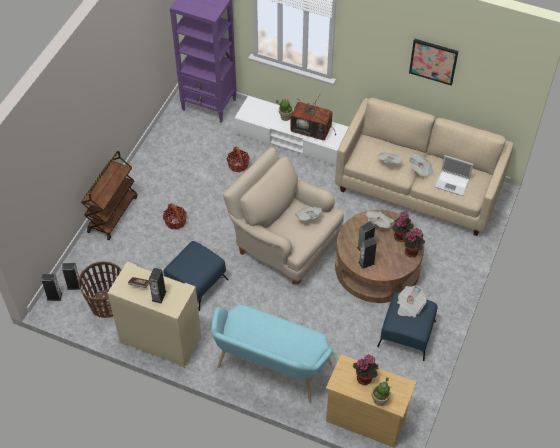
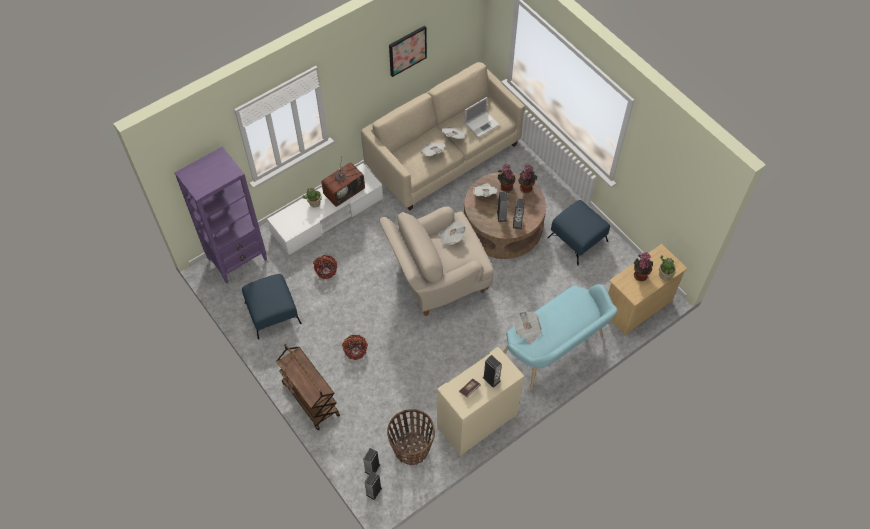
camera: 60 degrees left, 5 degrees up
(196, 283) = (435, 365): blue ottoman -> blue ottoman (273, 312)
(409, 306) = (574, 217): newspaper -> newspaper (527, 331)

